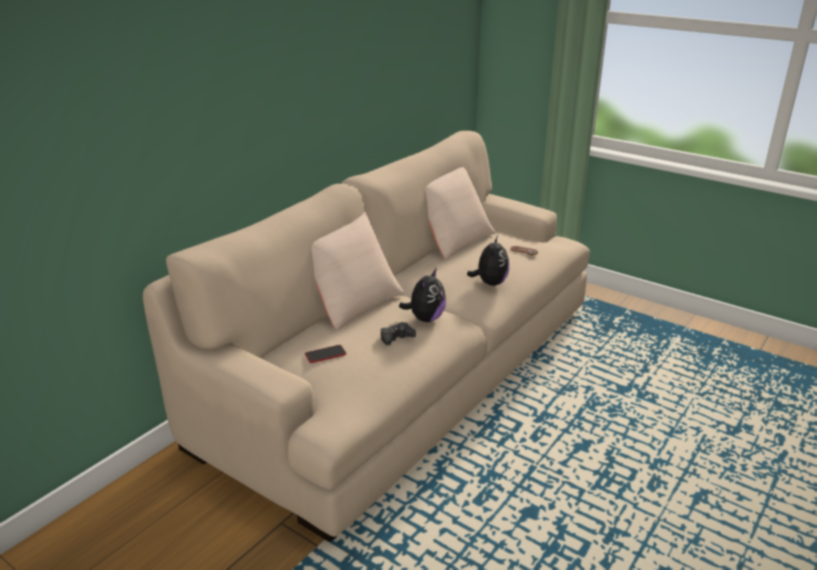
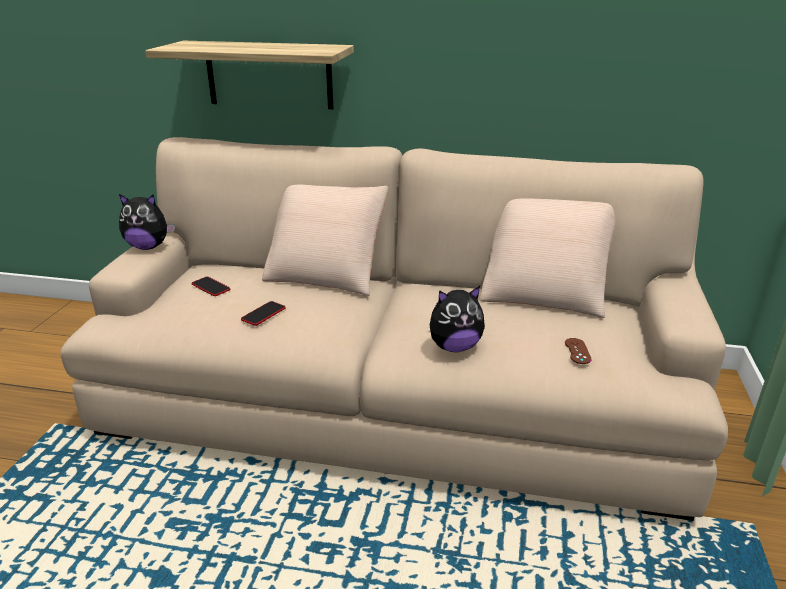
camera: 65 degrees right, 0 degrees up
(217, 160) = (269, 75): none -> shelf
(396, 337) = (263, 314): black game controller -> phone
(425, 318) = (323, 323): plush toy -> plush toy (148, 247)

